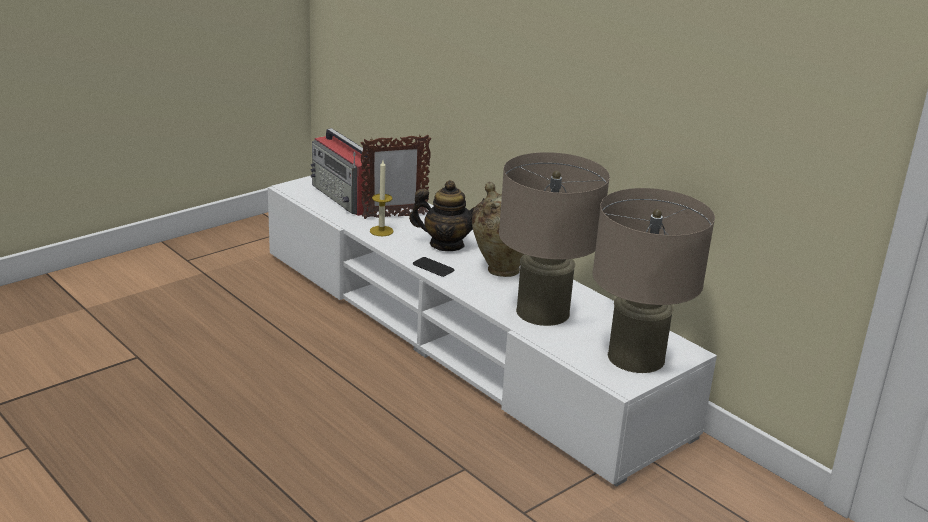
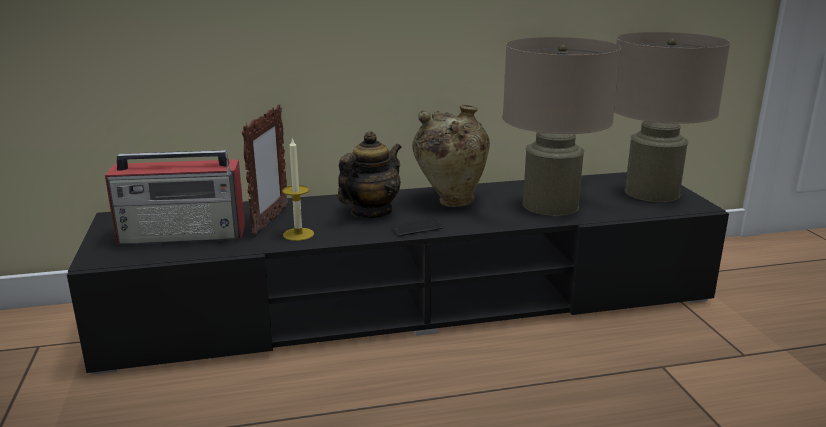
camera: 60 degrees left, 5 degrees down
(460, 337) = (414, 303): white tv stand -> black tv stand

